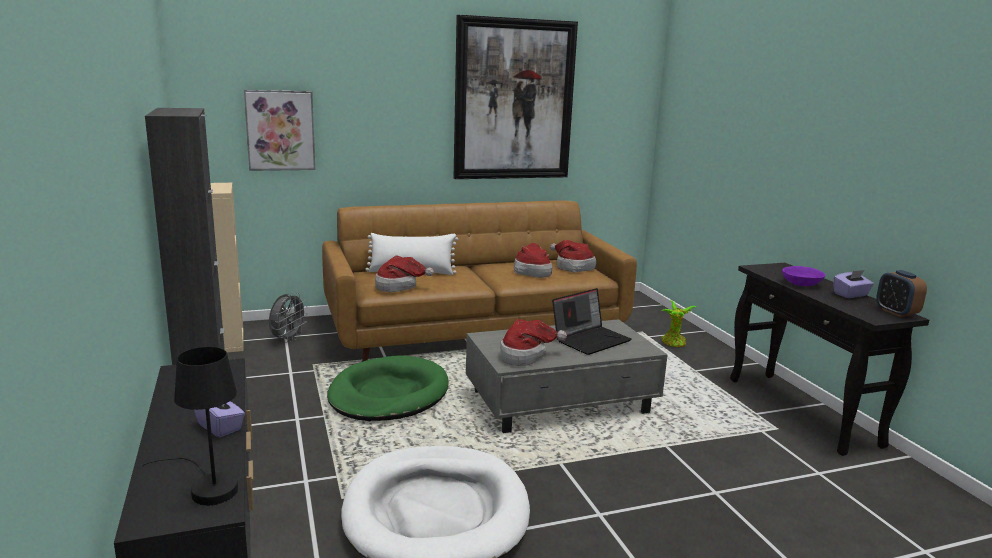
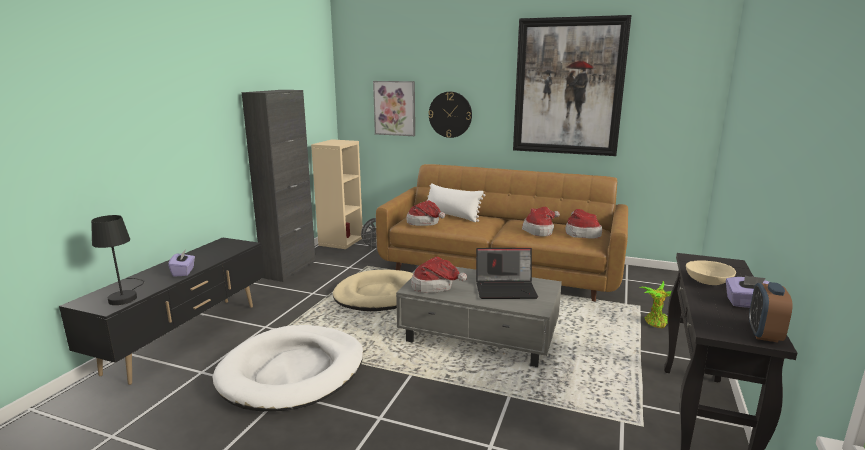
camera: 40 degrees right, 0 degrees up
(367, 137) = (450, 114): none -> wall clock
(388, 394) = (379, 295): green dog bed -> beige dog bed
(802, 284) = (708, 282): purple bowl -> beige bowl

